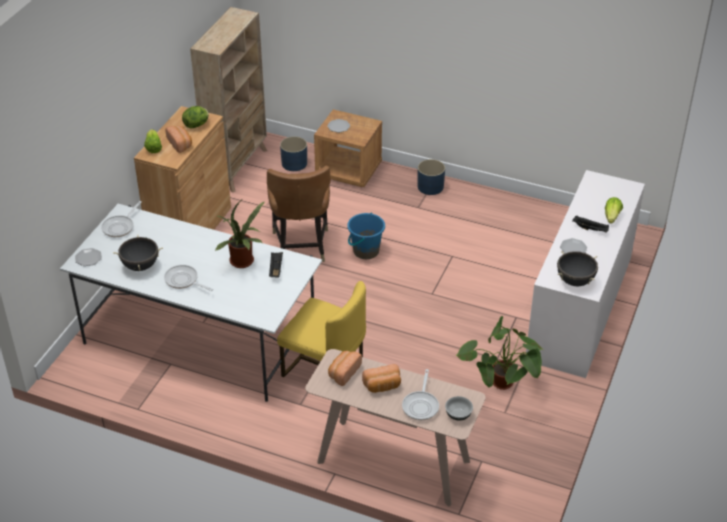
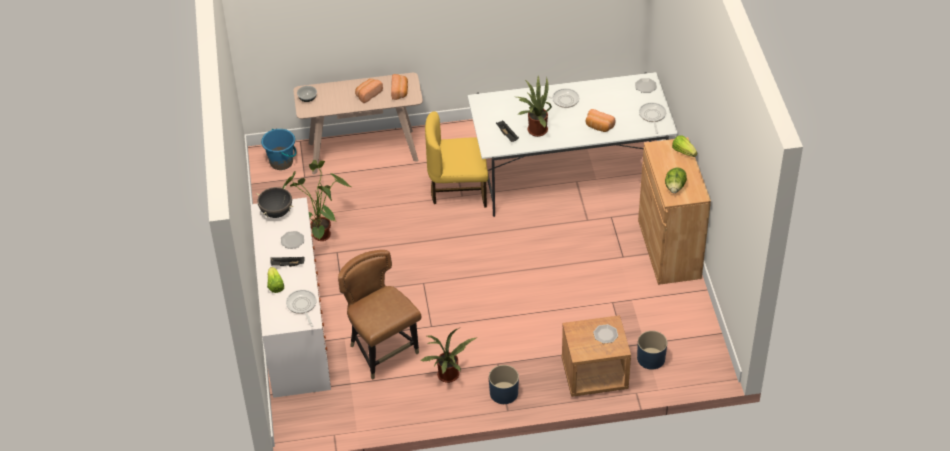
camera: 150 degrees right, 5 degrees up
(140, 266) = (603, 96): black cooking pot -> none
(180, 144) = (666, 164): bread -> bread (599, 127)
(237, 167) = (697, 329): beige bookcase -> none
(301, 246) = (564, 276): brown chair -> brown chair (383, 351)
(365, 251) = (507, 296): blue bucket -> blue bucket (281, 162)
(421, 405) = (335, 94): frying pan -> frying pan (302, 306)
(466, 214) = (448, 377): none -> potted plant

